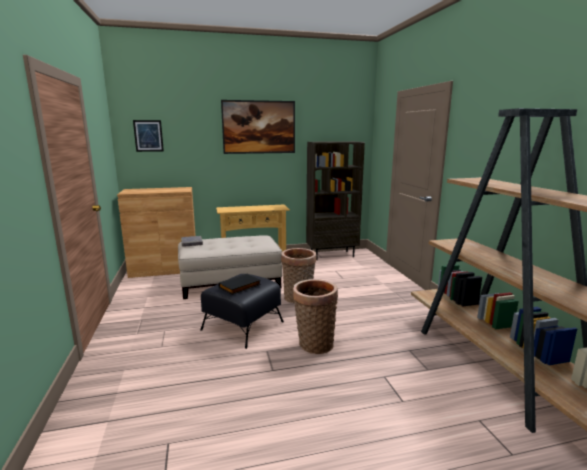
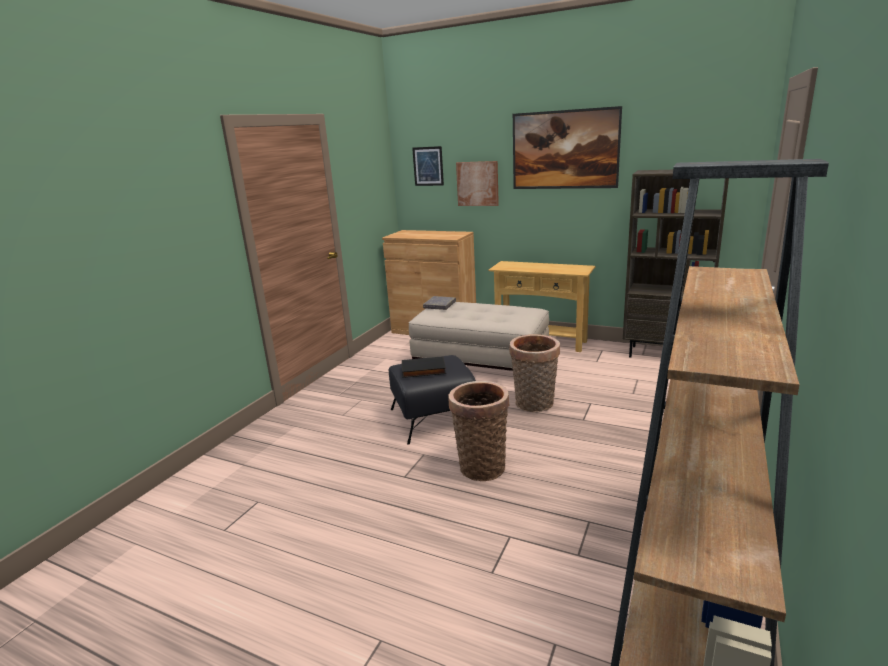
camera: 40 degrees right, 5 degrees up
(194, 150) = (477, 183): none -> picture

